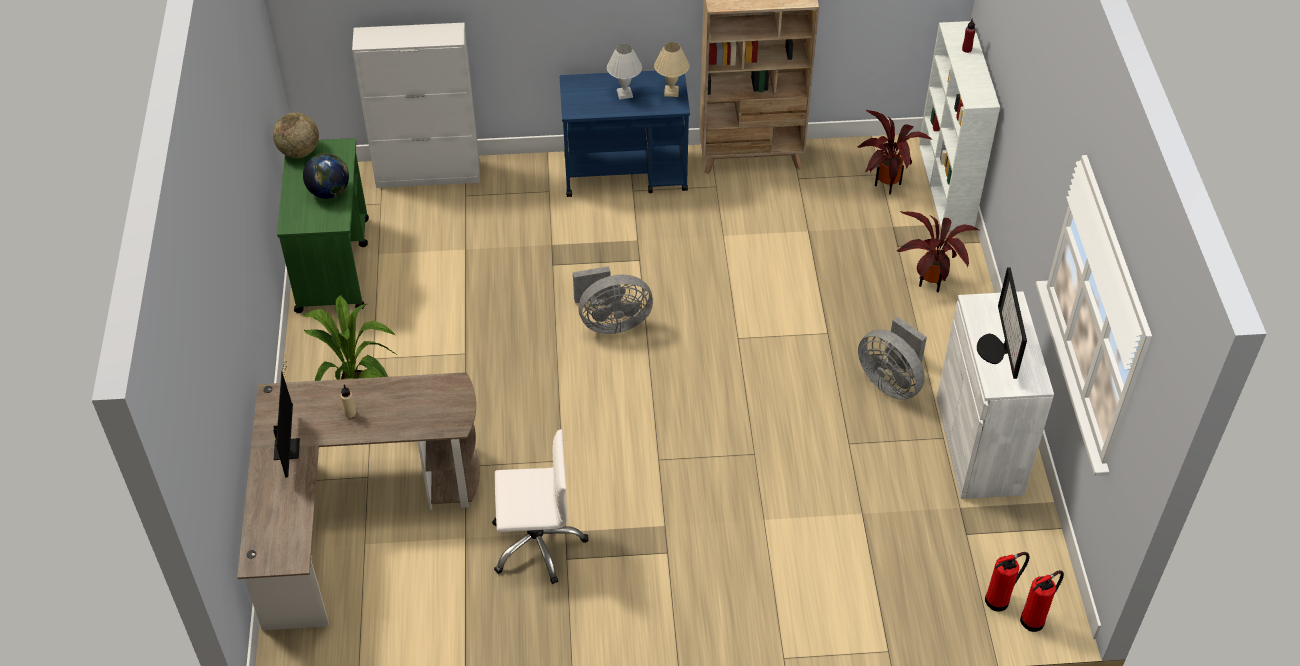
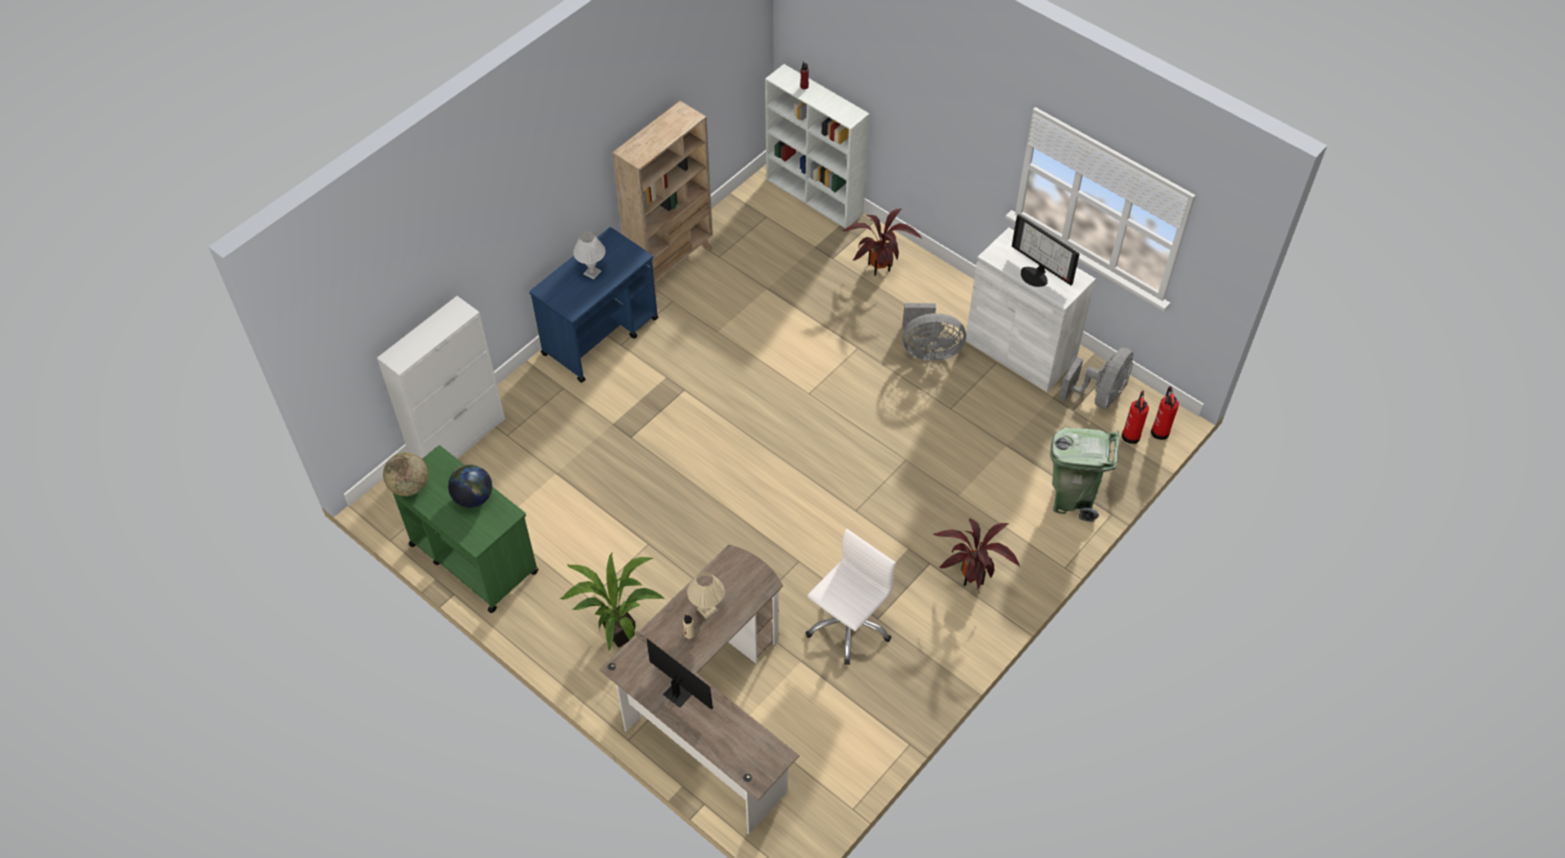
camera: 45 degrees left, 5 degrees up
(611, 322) = (718, 446): grey fan -> grey fan (1099, 396)
(671, 92) = (622, 249): beige table lamp -> beige table lamp (707, 610)
(867, 607) = (1072, 499): none -> green trash can
(885, 185) = (778, 222): potted plant -> potted plant (971, 579)

